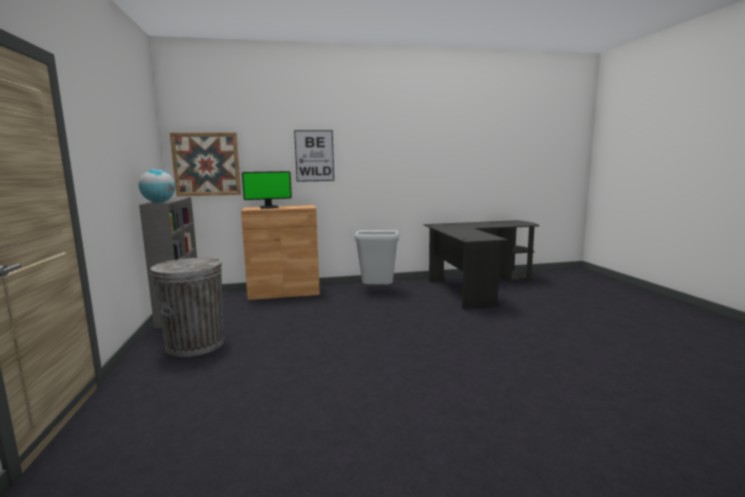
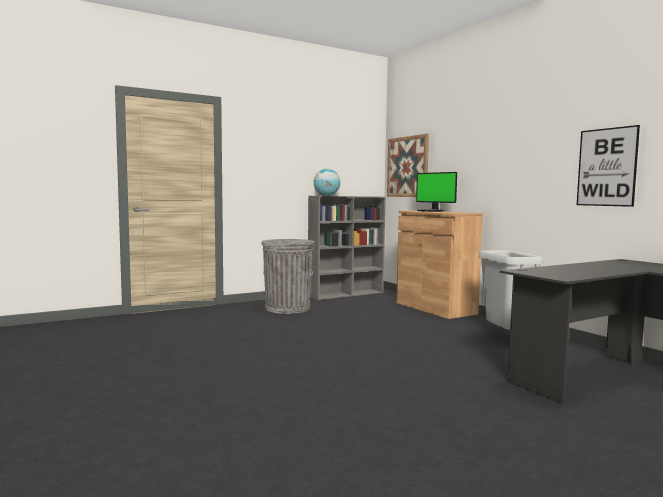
camera: 70 degrees right, 5 degrees down
(314, 156) = (489, 153): picture -> picture (606, 167)

